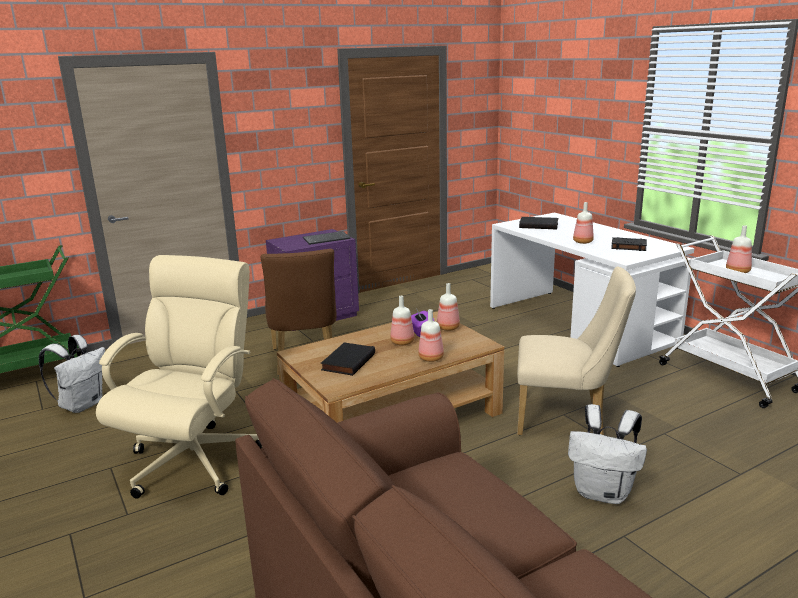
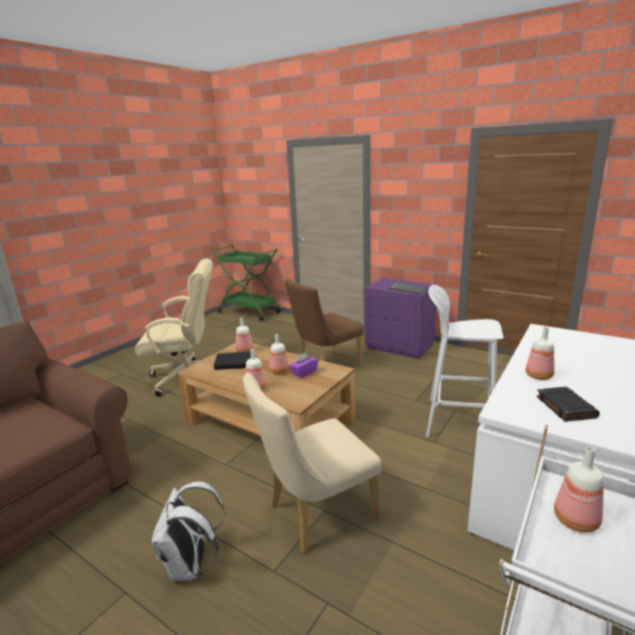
camera: 65 degrees right, 0 degrees up
(82, 405) = (232, 332): white backpack -> none
(447, 328) = (320, 380): bottle -> bottle (245, 351)
(481, 331) = (457, 420): none -> white stool
(539, 225) = (567, 343): black book -> none
(567, 419) = (315, 515): beige chair -> beige chair turned 75 degrees clockwise

